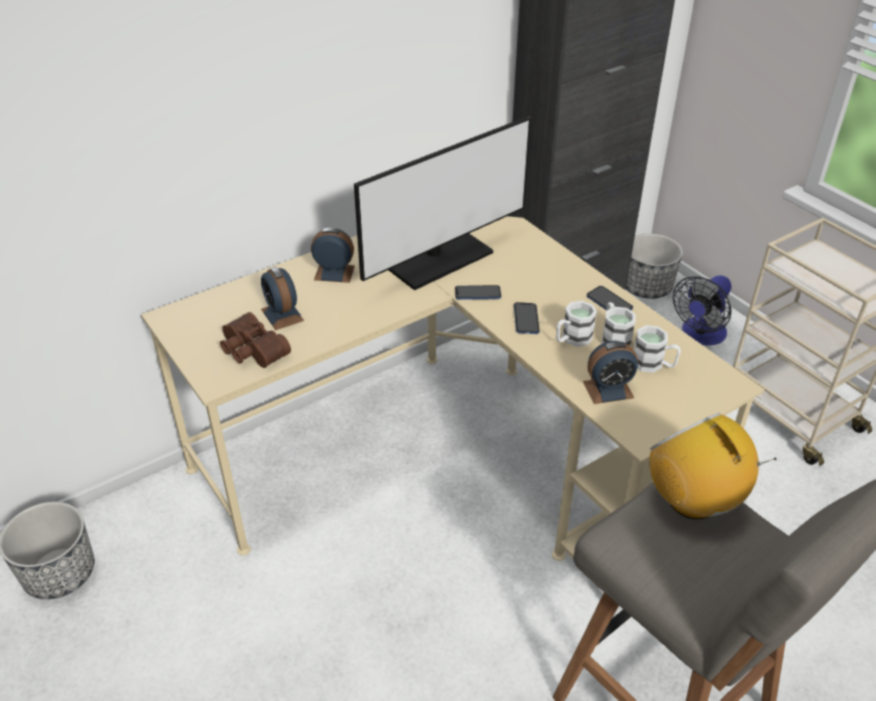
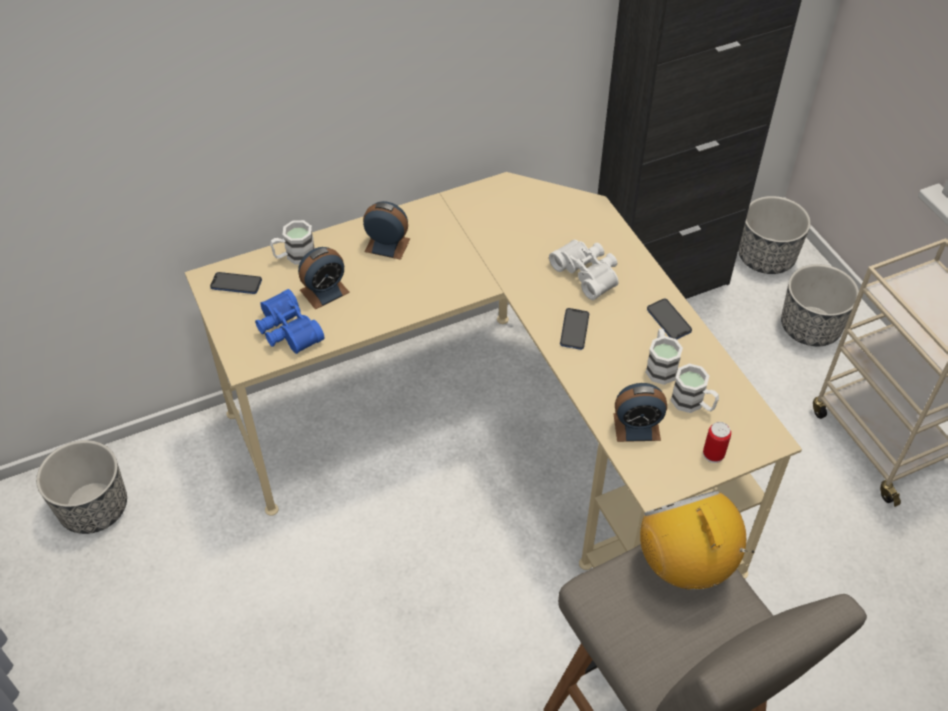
camera: 10 degrees right, 10 degrees up
(251, 351) = (286, 331): brown binoculars -> blue binoculars
(282, 315) = (324, 291): alarm clock -> alarm clock turned 105 degrees counterclockwise
(440, 260) = (501, 243): monitor -> none
(477, 293) = (531, 291): phone -> phone (236, 284)
(525, 275) = (588, 273): none -> white binoculars
(572, 339) = (616, 361): white mug -> white mug (294, 256)
(686, 403) = (713, 454): none -> can
(700, 335) = (811, 327): fan -> planter

